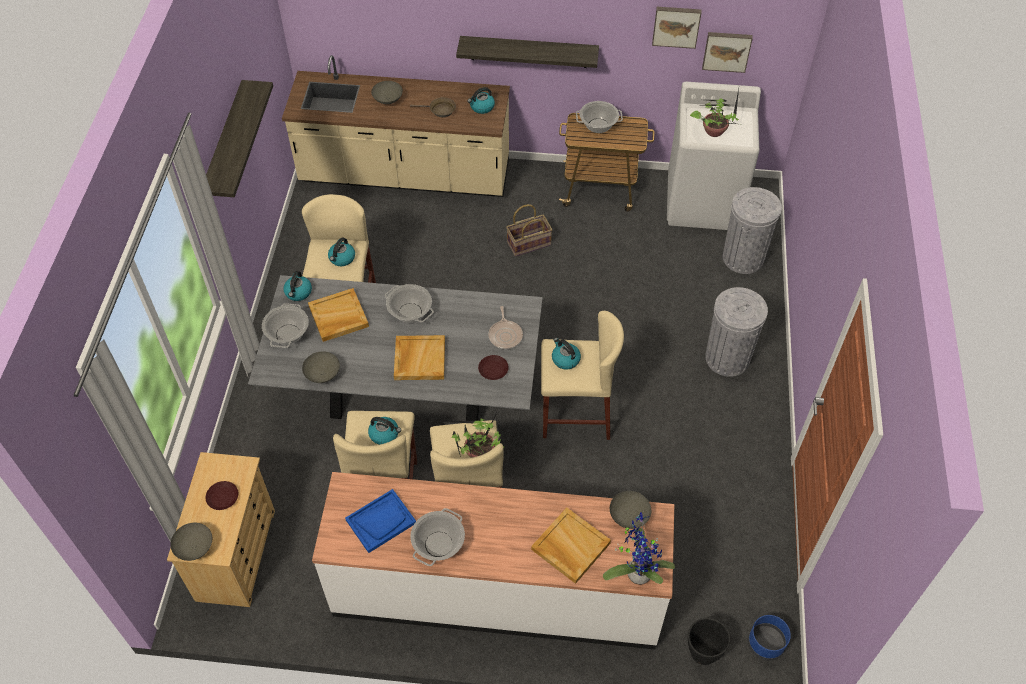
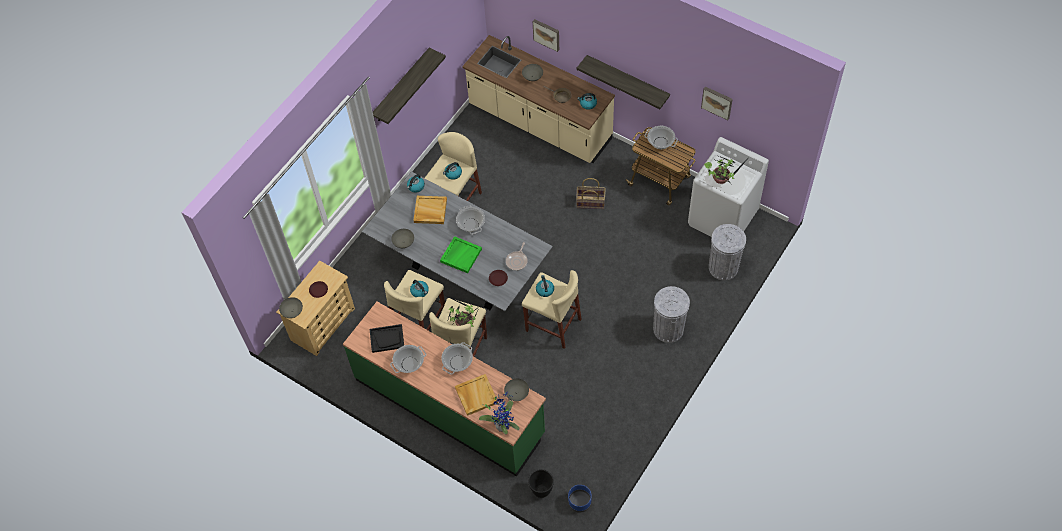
camera: 30 degrees right, 5 degrees up
(288, 334) = (397, 210): cooking pot -> cooking pot (458, 363)
(381, 521) = (387, 339): blue tray -> black tray
(419, 359) = (461, 255): beige tray -> green tray
(497, 590) = (450, 406): white counter -> green counter
(726, 51) = (749, 129): picture -> picture (547, 34)

